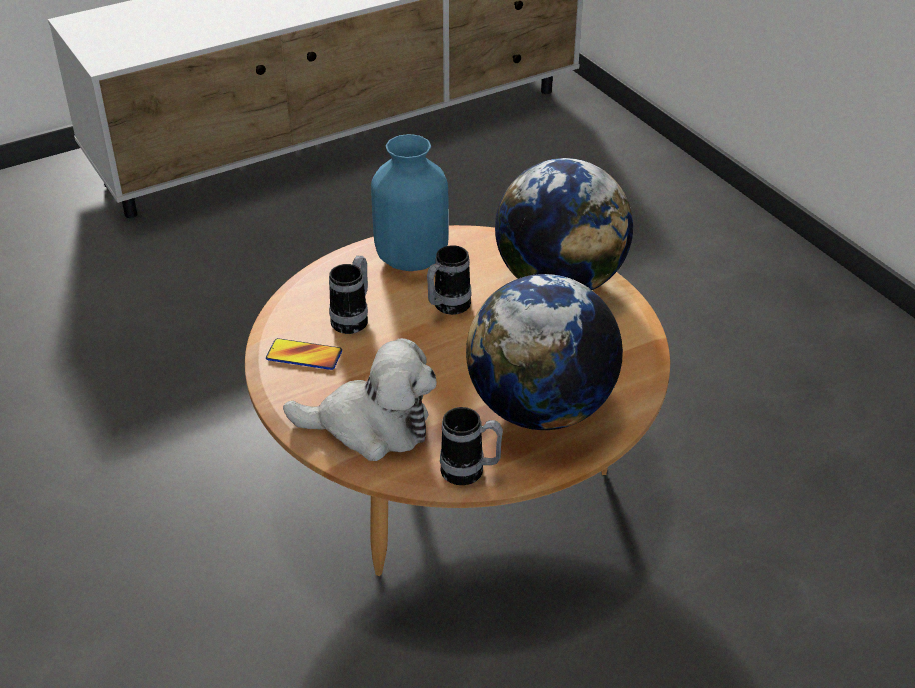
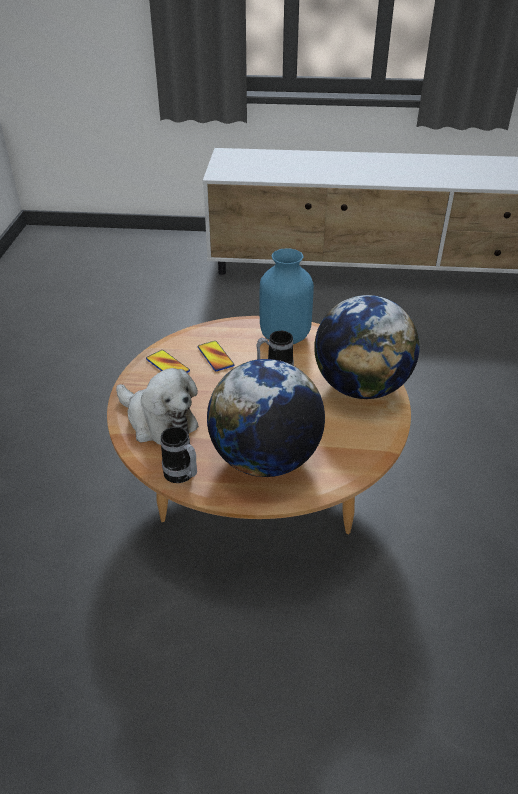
camera: 35 degrees right, 0 degrees up
(353, 318) = (215, 356): mug -> phone

